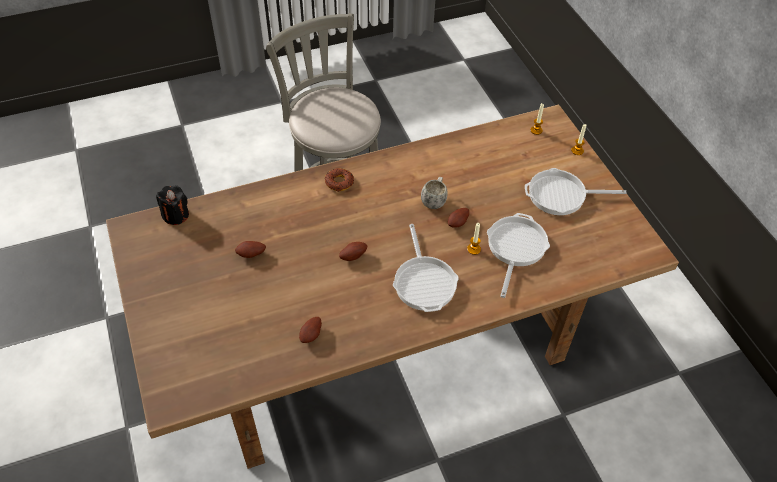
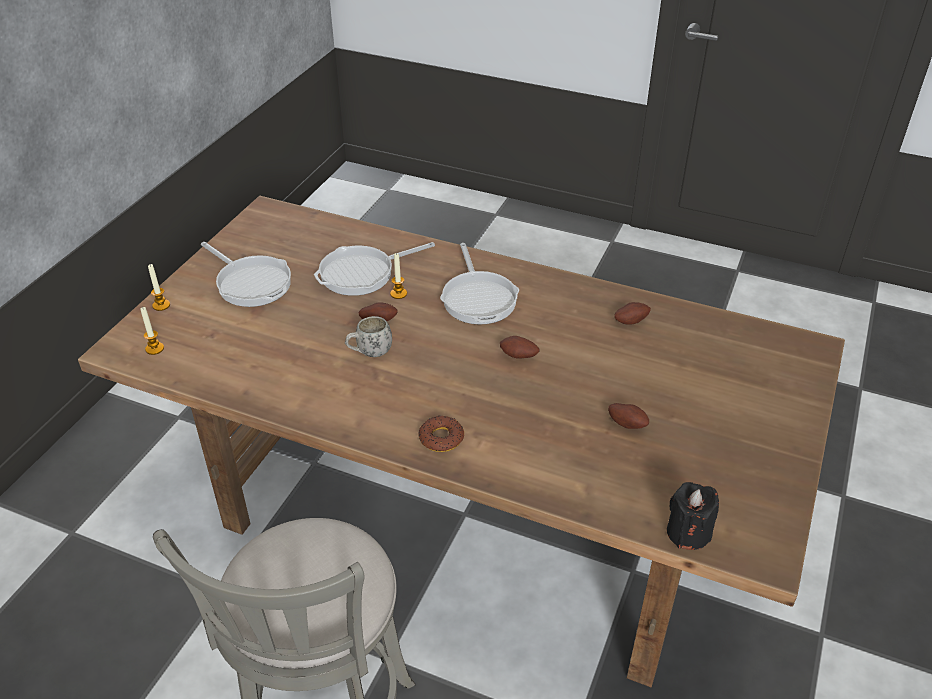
camera: 135 degrees left, 10 degrees down
(424, 281) = (478, 298): frying pan -> frying pan turned 135 degrees clockwise

